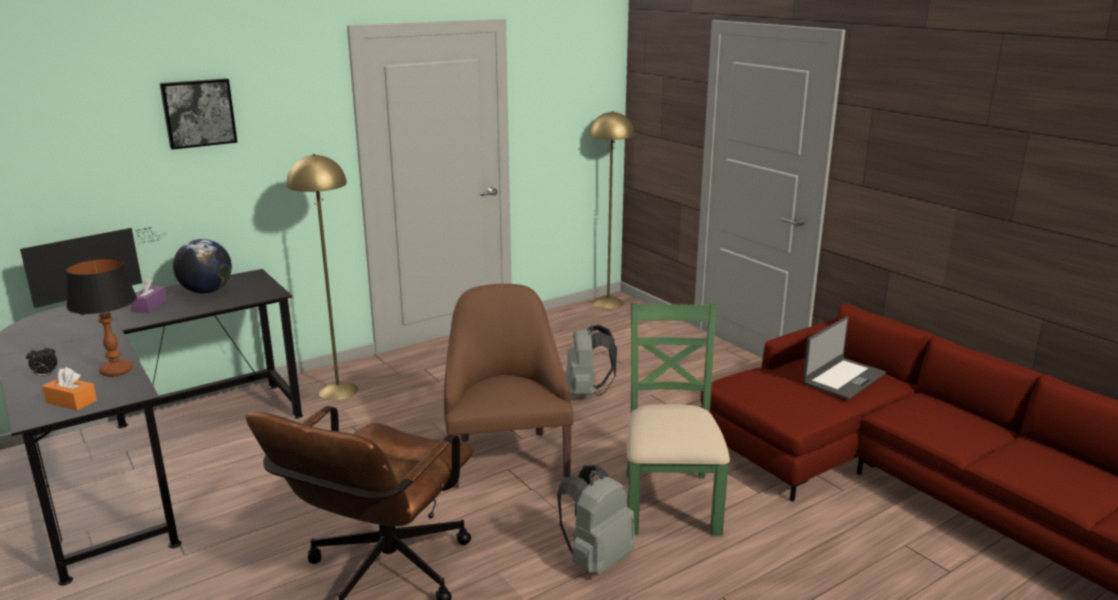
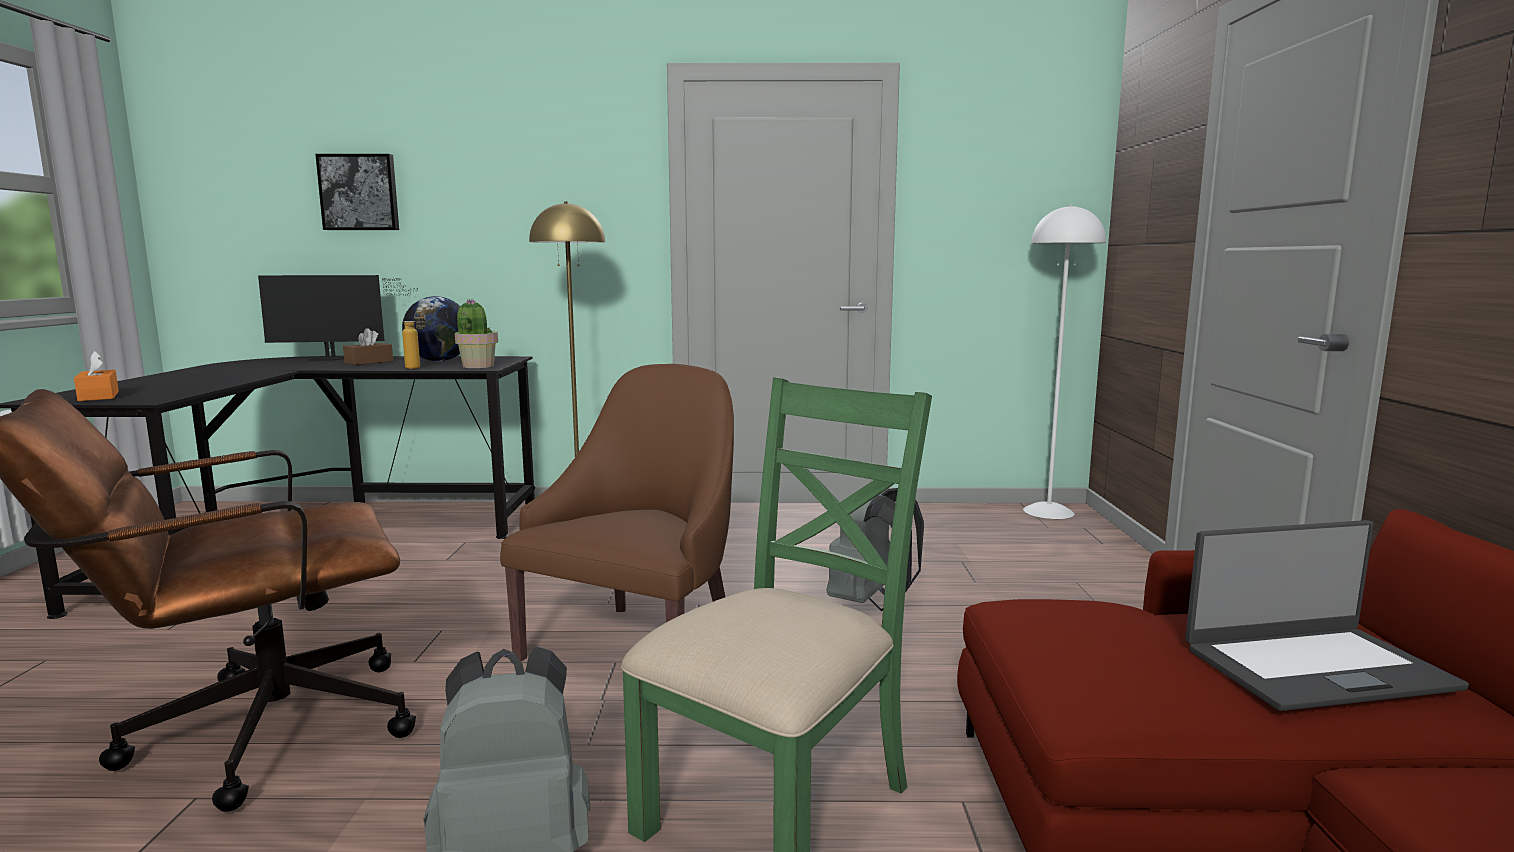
camera: 35 degrees right, 10 degrees down
(45, 375) = (151, 382): alarm clock -> none
(117, 371) = (198, 387): table lamp -> none
(149, 306) = (369, 362): purple tissue box -> brown tissue box
(198, 113) = (479, 159): picture -> picture (360, 192)
(220, 306) = (418, 368): none -> bottle
(261, 293) = (477, 366): none -> potted plant
(608, 303) = (1048, 511): yellow floor lamp -> white floor lamp

